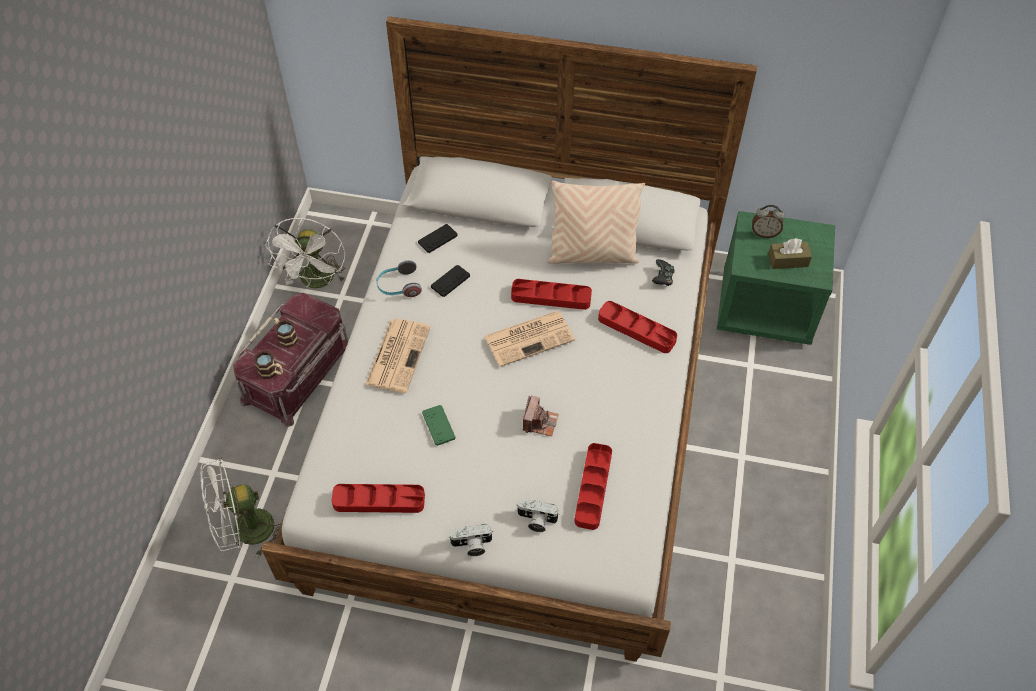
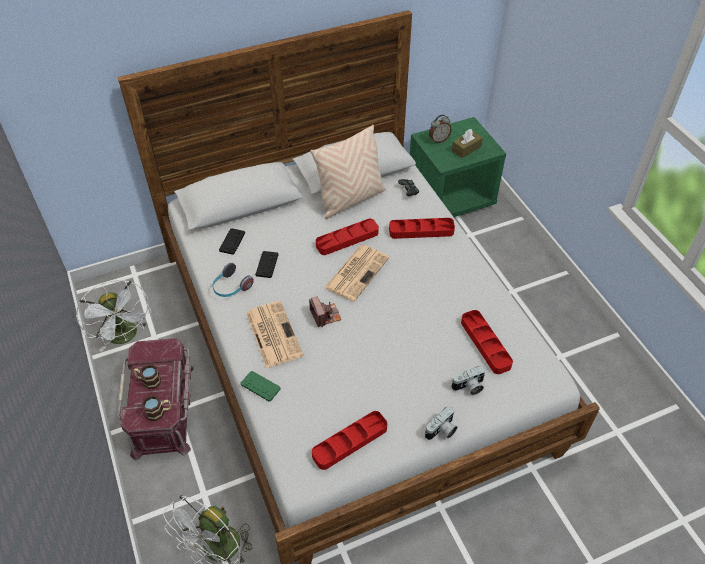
camera: 35 degrees left, 5 degrees down
(438, 425) = (347, 364): green game controller -> green game controller (260, 386)
(539, 422) = (412, 322): camera -> camera (325, 315)

